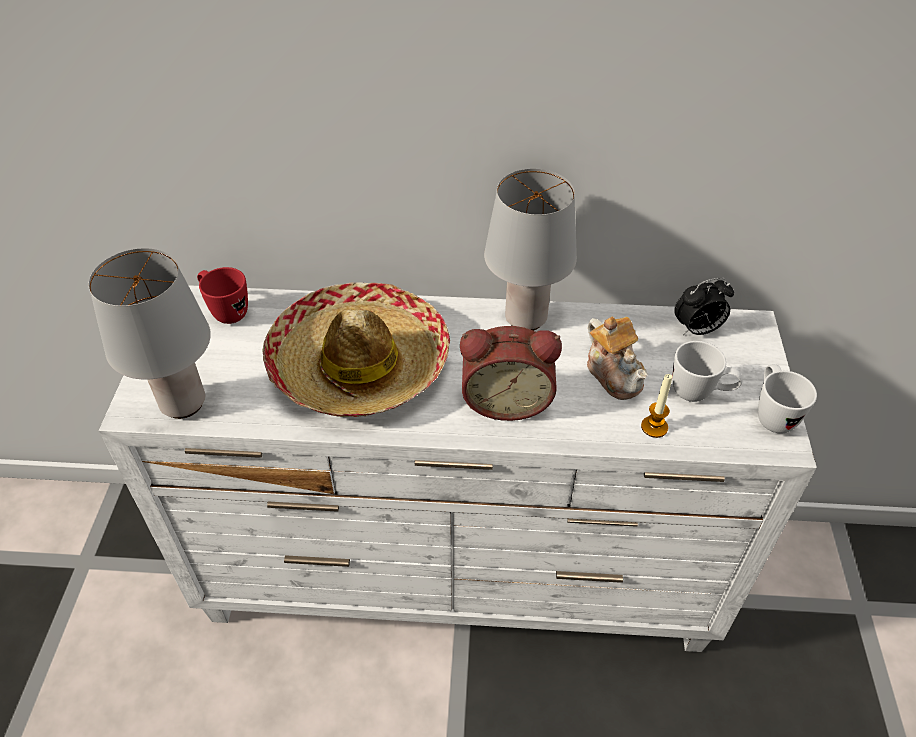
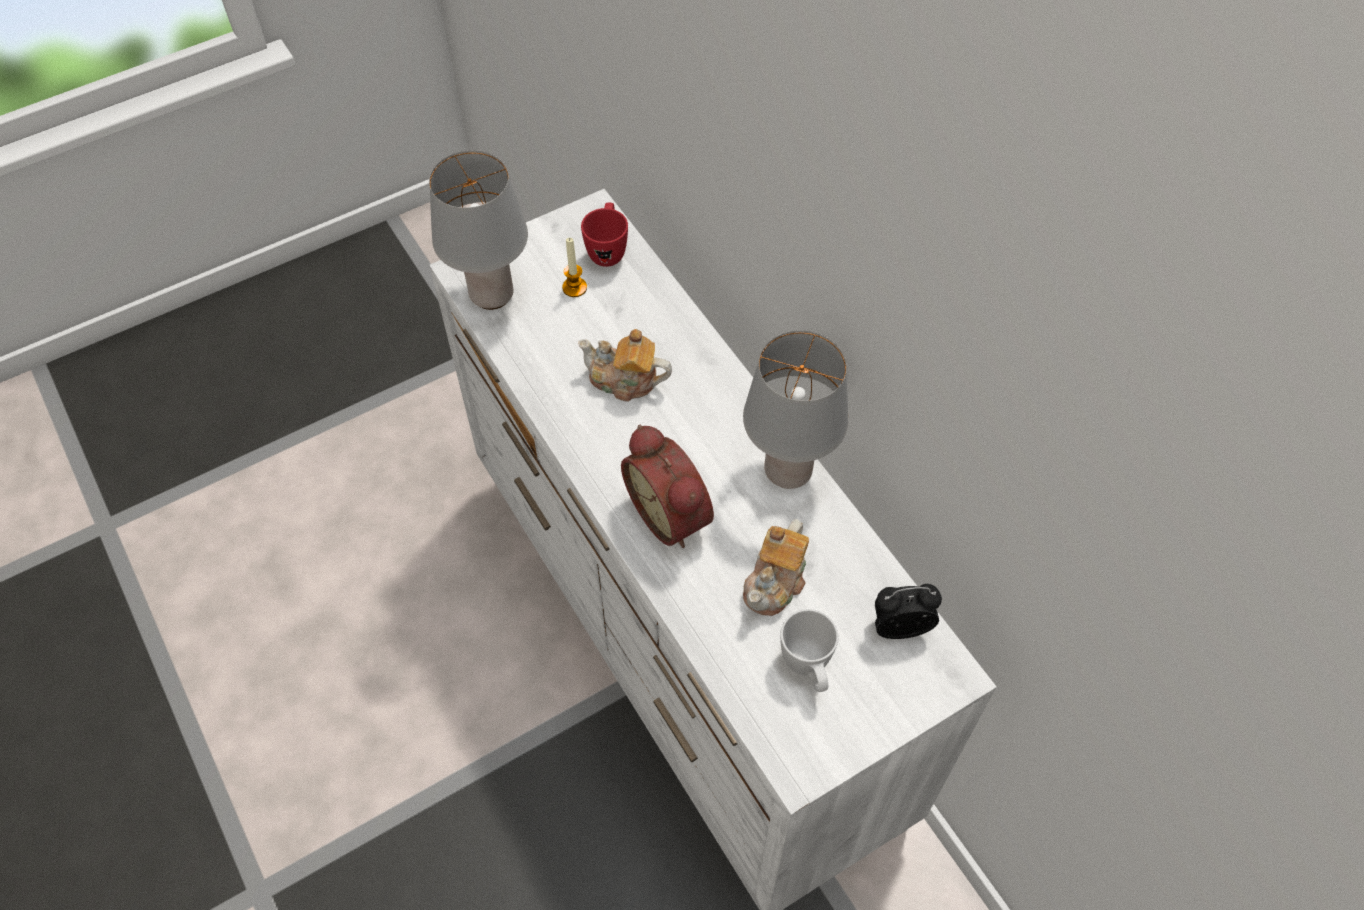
camera: 55 degrees right, 10 degrees up
(358, 365) = (624, 381): hat -> teapot
(654, 427) = (732, 648): candle -> candle (574, 287)
(697, 330) = (900, 626): alarm clock -> alarm clock turned 135 degrees clockwise
(771, 415) = (831, 745): white mug -> none

